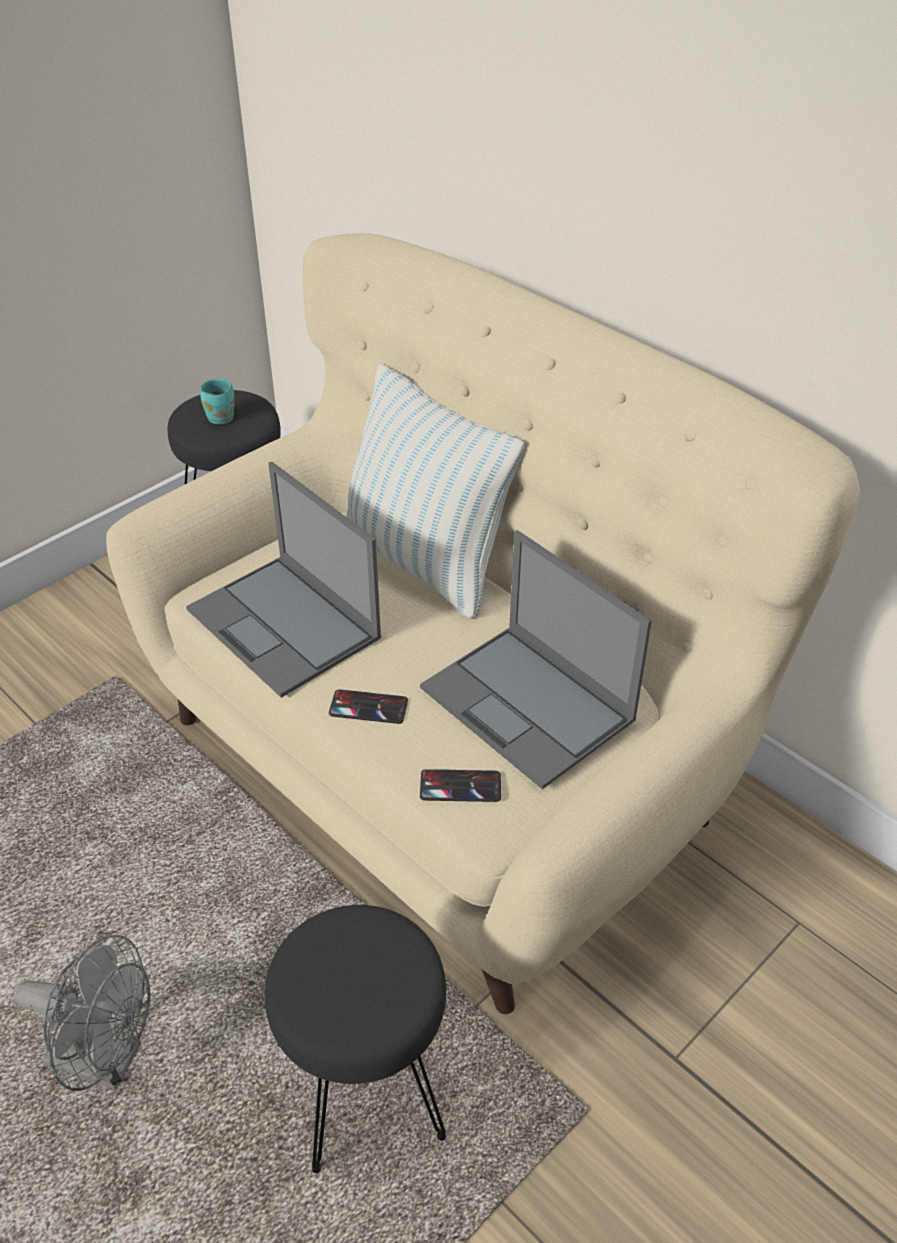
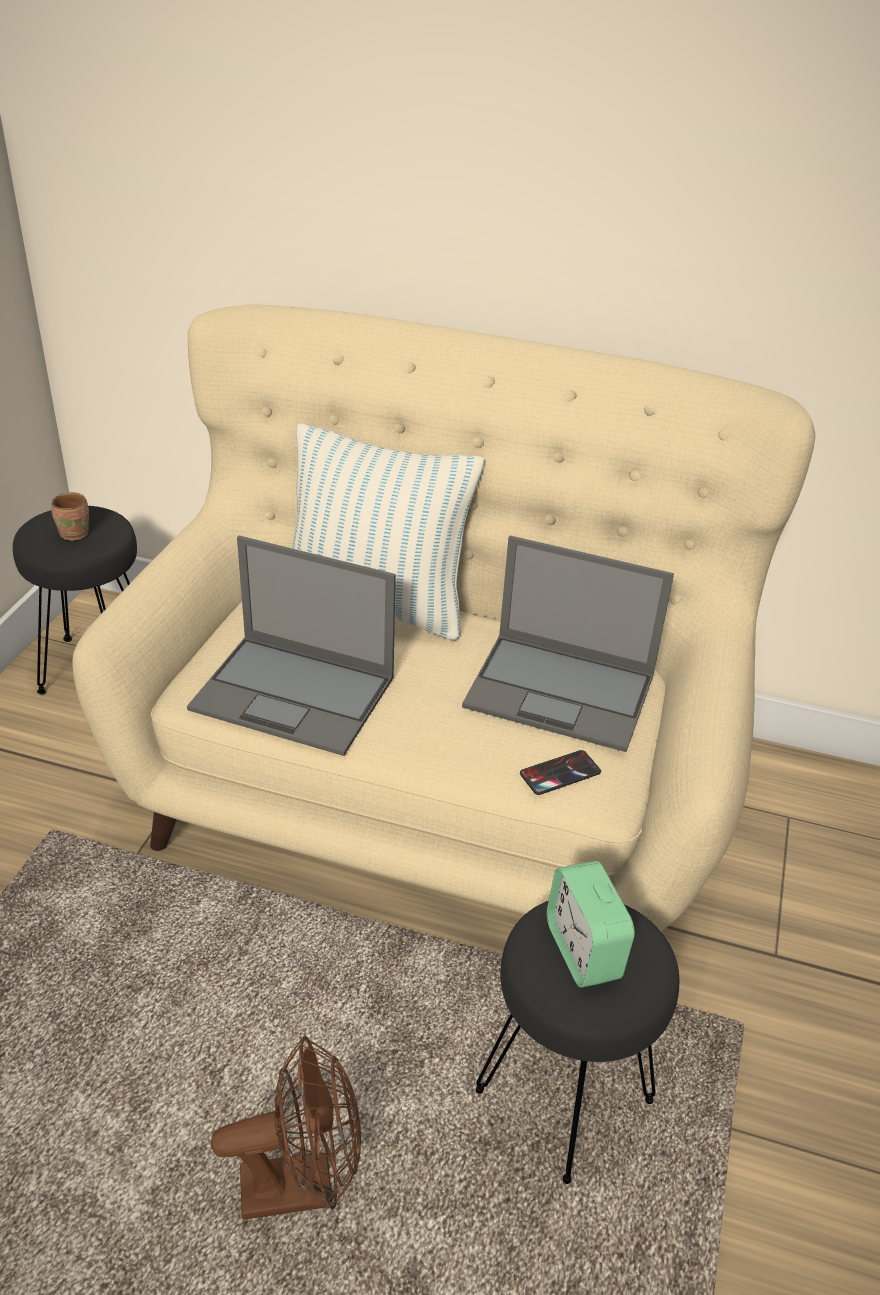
camera: 30 degrees left, 5 degrees down
(106, 1060) = (302, 1185): grey fan -> brown fan
(223, 417) = (76, 533): turquoise mug -> brown mug
(350, 966) = (583, 951): none -> alarm clock
(368, 707) = (429, 737): phone -> none

